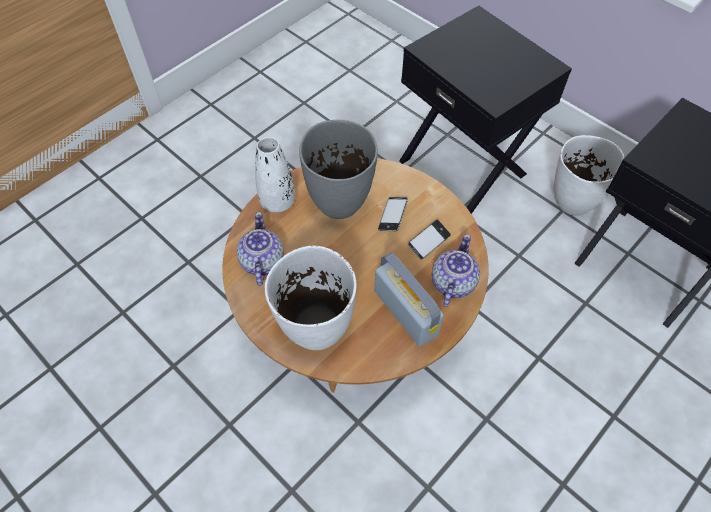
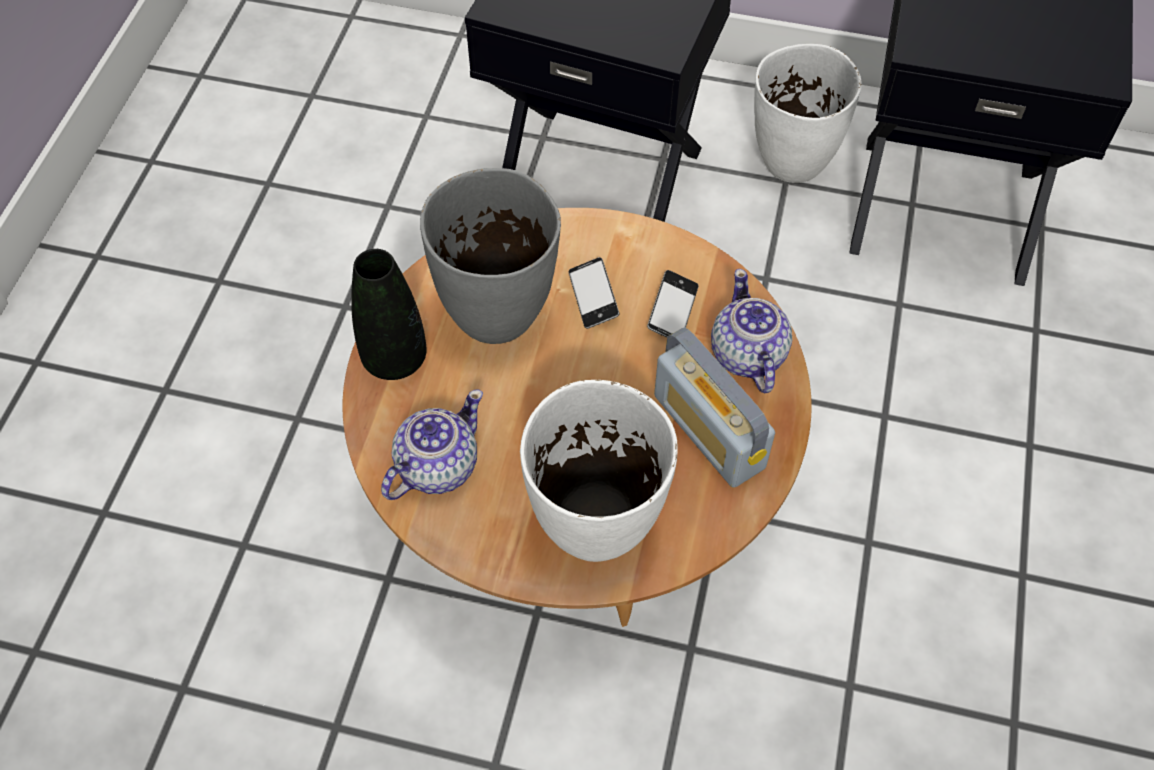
camera: 30 degrees left, 0 degrees up
(261, 262) = (436, 466): teapot -> teapot turned 75 degrees clockwise
(277, 202) = (395, 359): white vase -> black vase
(405, 312) = (709, 431): radio -> radio turned 150 degrees counterclockwise

